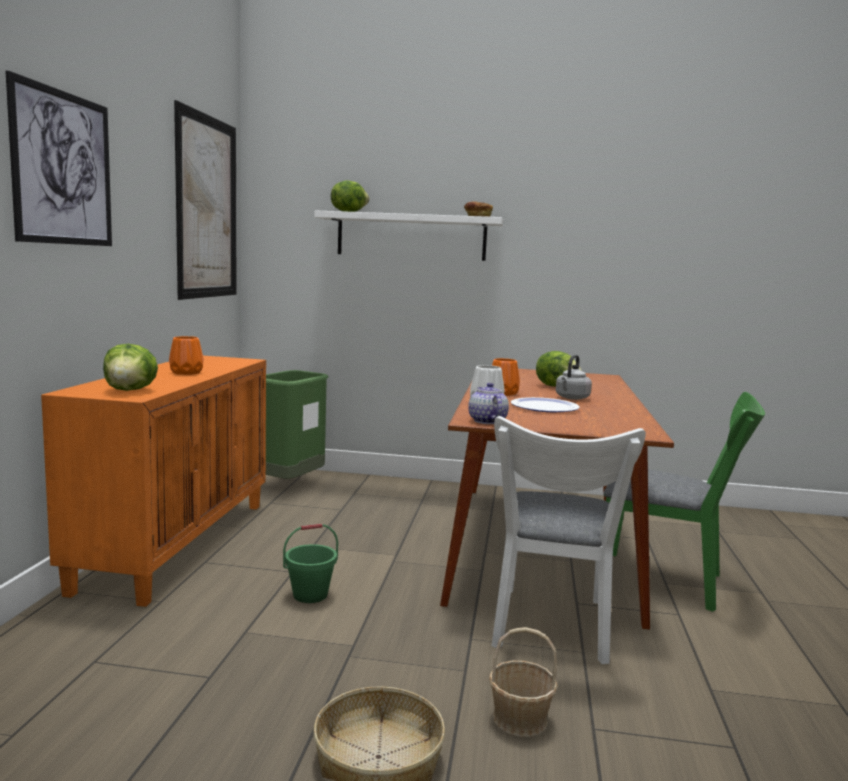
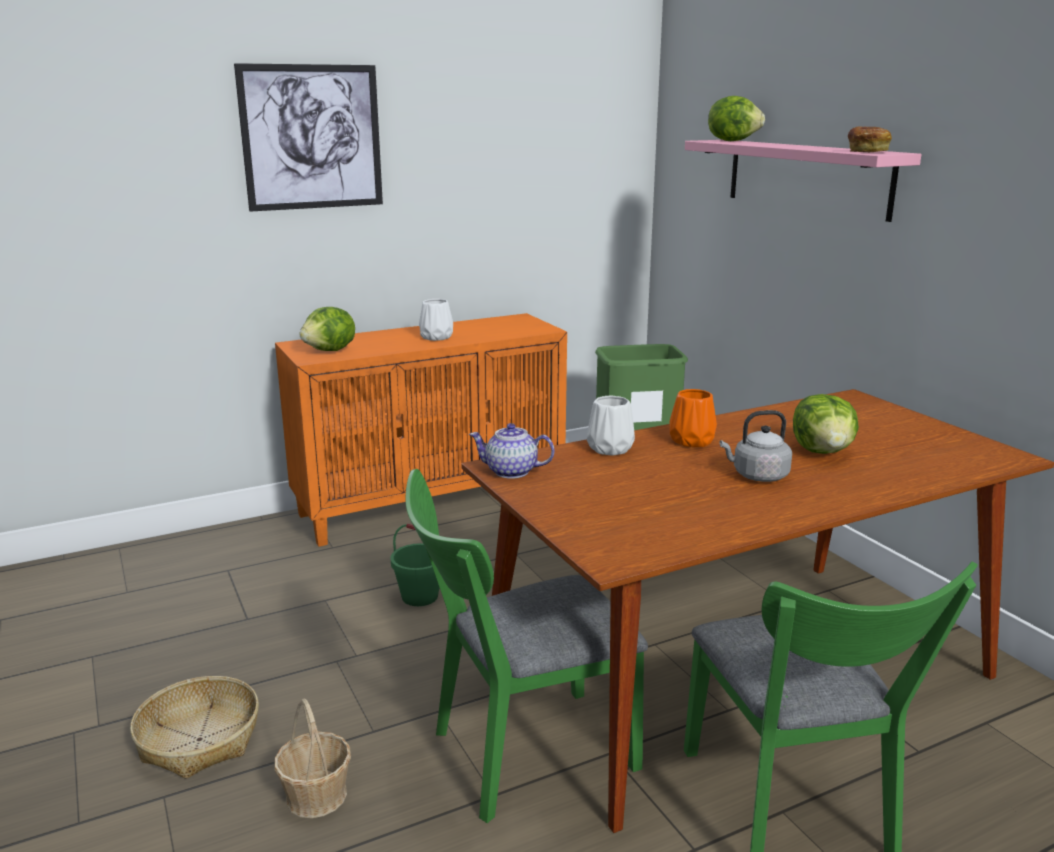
camera: 55 degrees right, 10 degrees up
(186, 373) = (435, 337): orange vase -> white vase
(207, 208) = (571, 142): picture -> none
(411, 236) = (806, 177): white shelf -> pink shelf
(486, 421) = (510, 472): teapot -> teapot turned 120 degrees counterclockwise
(544, 407) = (656, 477): plate -> none
(550, 629) = (520, 754): white chair -> green chair

